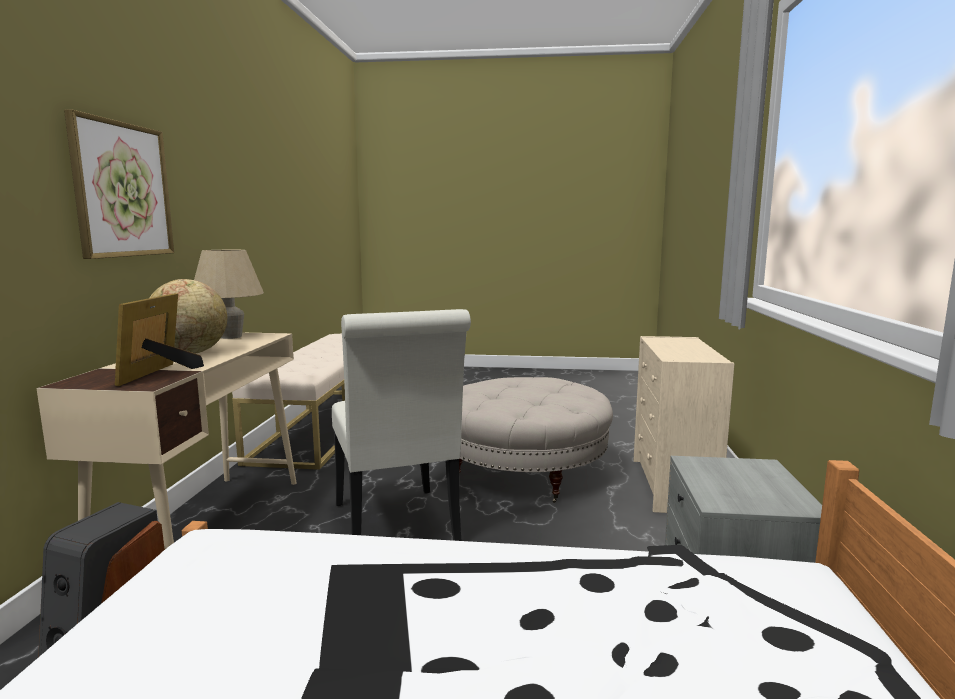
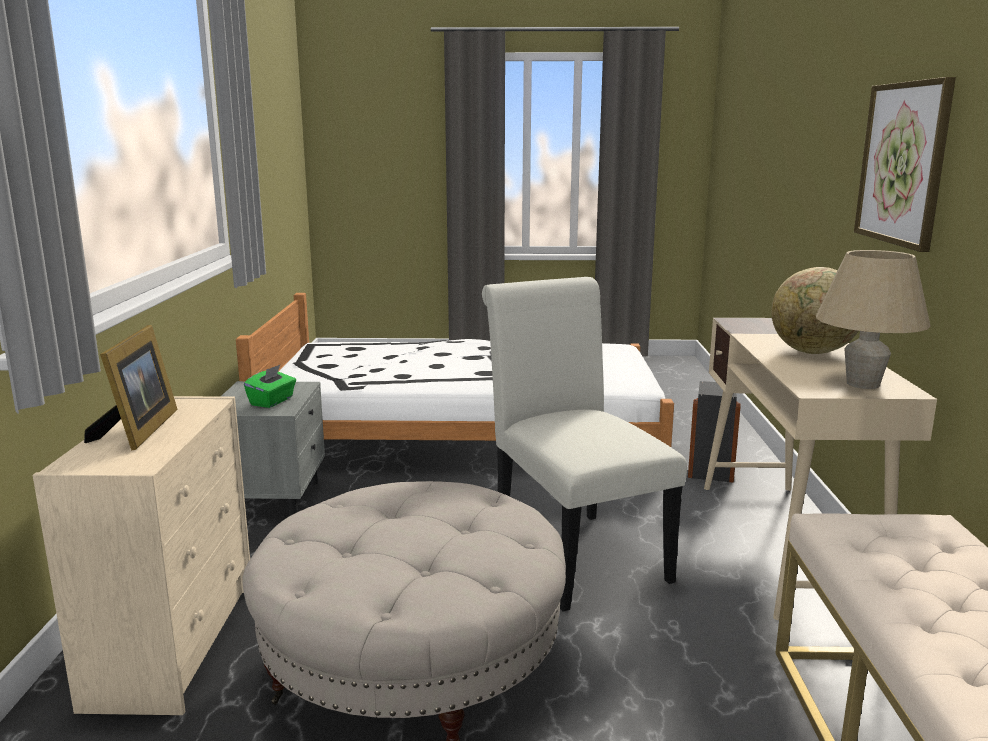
camera: 175 degrees right, 5 degrees up
(159, 373) = (757, 329): picture frame -> picture frame (139, 430)
(721, 474) = (272, 401): none -> green tissue box

